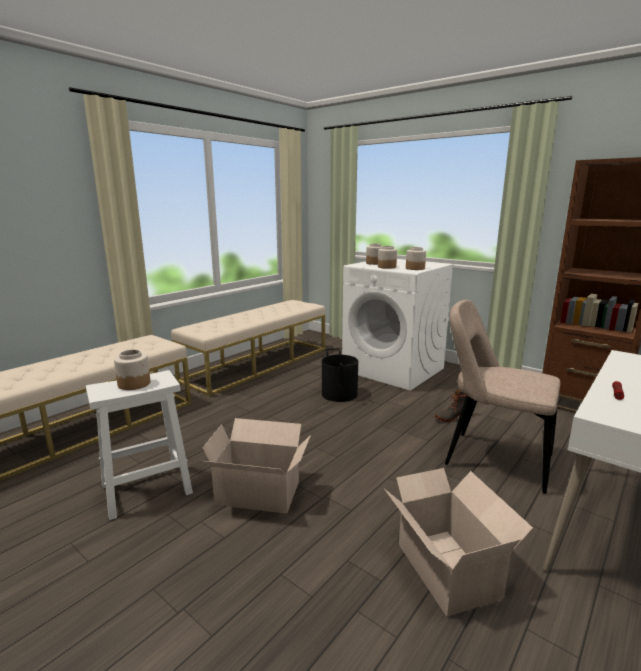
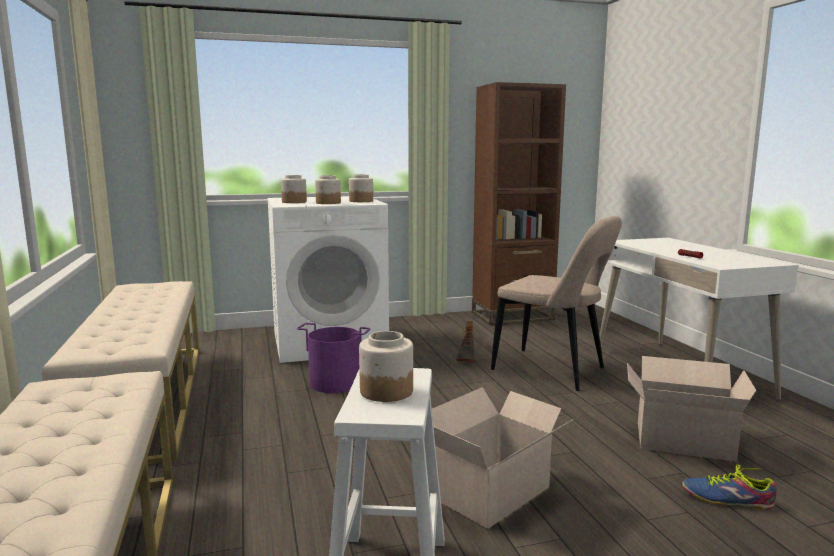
camera: 55 degrees left, 5 degrees down
(340, 394) = (335, 382): black bucket -> purple bucket
(357, 621) = (727, 499): none -> shoe
(492, 459) = (553, 371): beige chair -> beige chair turned 120 degrees counterclockwise

